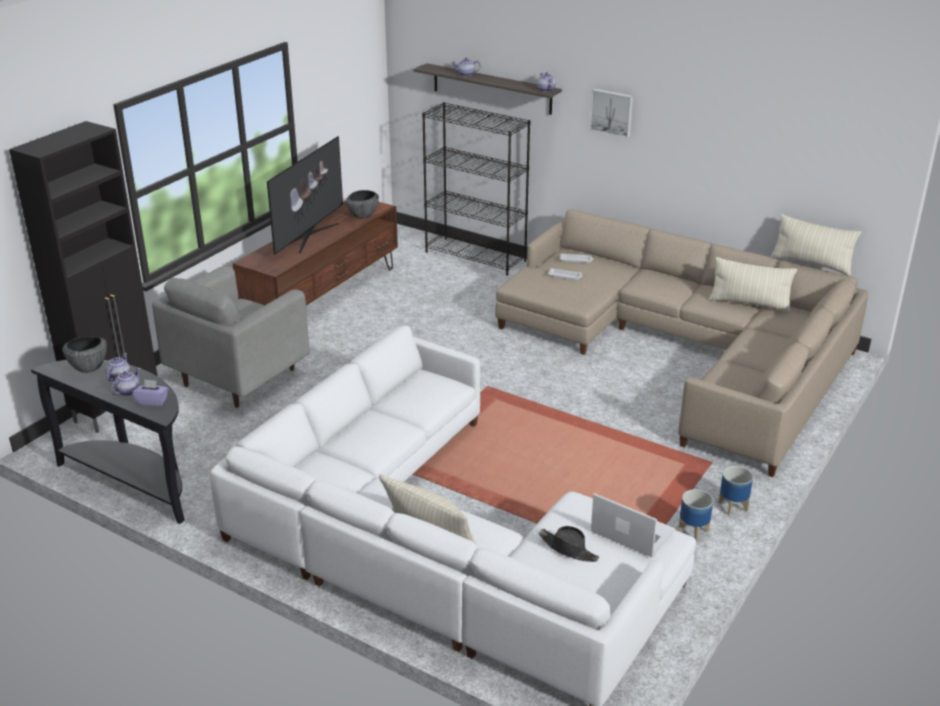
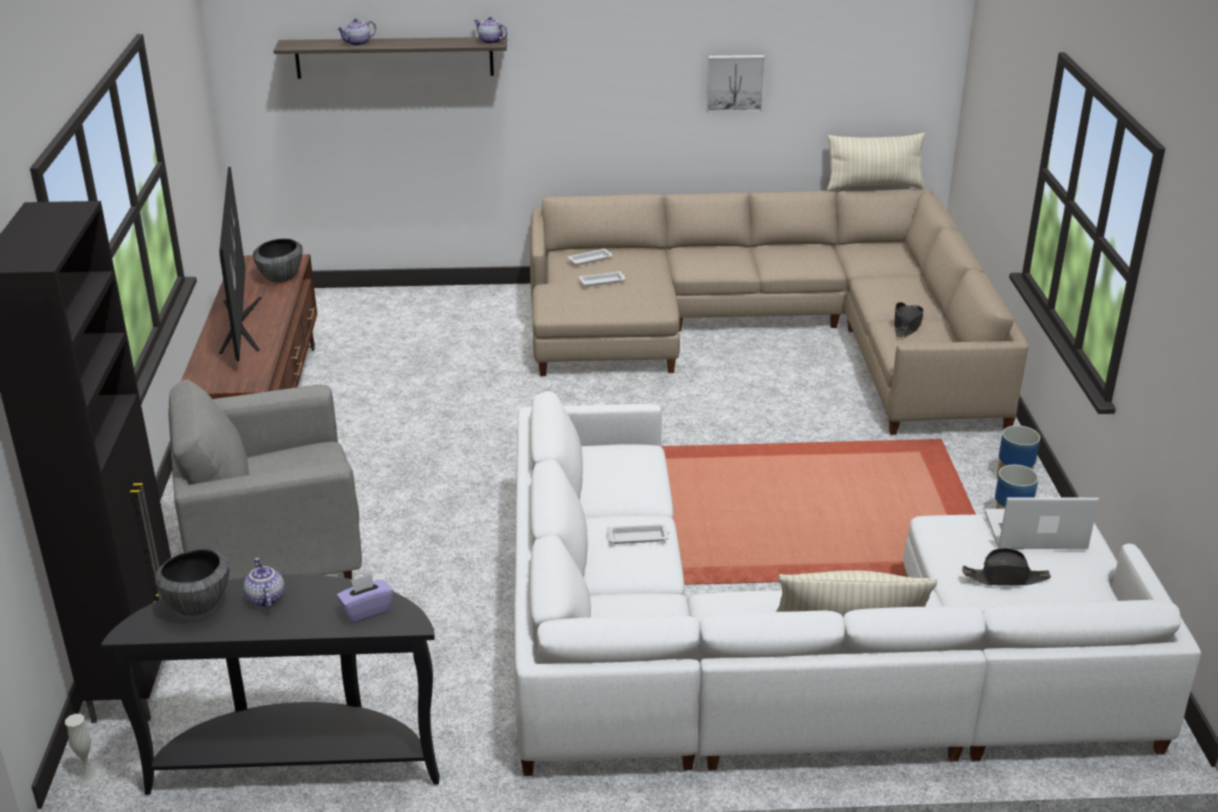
camera: 35 degrees left, 0 degrees up
(46, 446) = (88, 775): none -> white vase
(128, 391) = (308, 612): teapot -> none
(238, 378) = (275, 560): grey armchair -> grey armchair turned 75 degrees clockwise
(384, 432) = (639, 537): none -> white tray
(476, 256) = (406, 300): black bookcase -> none
(612, 112) = (585, 54): picture -> picture (734, 82)
(735, 370) = (907, 325): none -> black hat
(749, 304) = (828, 252): beige pillow -> none

